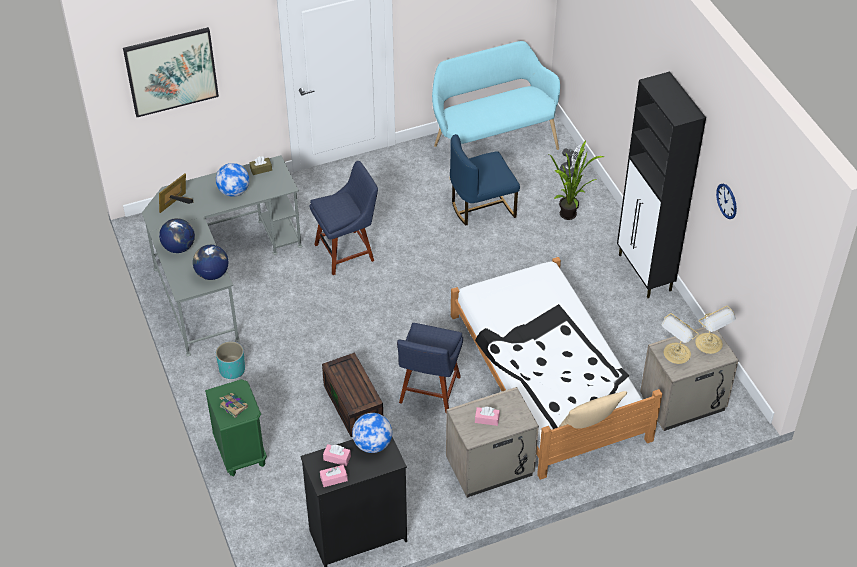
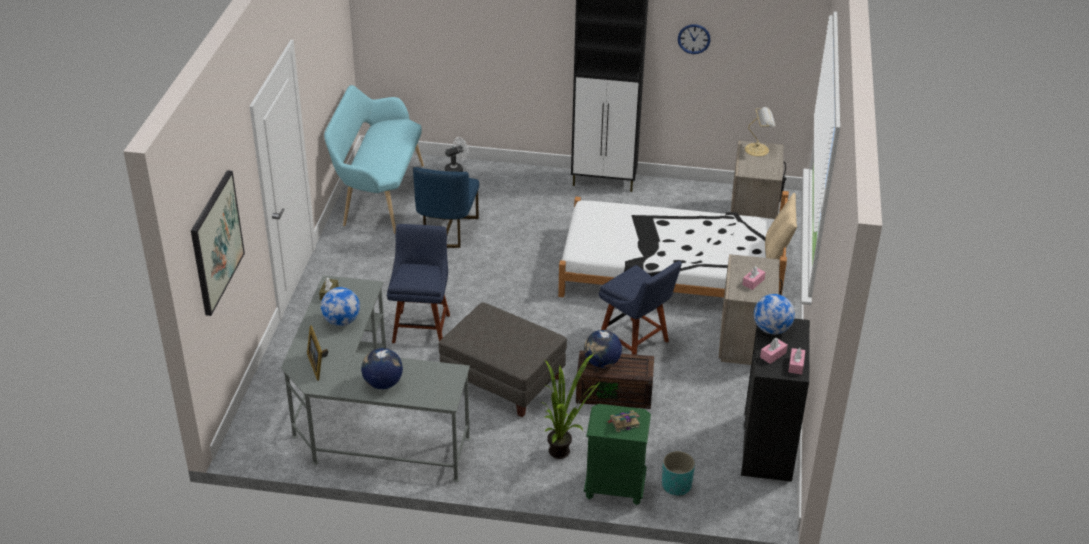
camera: 60 degrees left, 10 degrees down
(212, 274) = (442, 374): globe -> globe (602, 363)
(232, 370) = (504, 456): turquoise planter -> turquoise planter (676, 485)
(318, 329) = (502, 380): none -> grey ottoman
(570, 217) = (507, 191): potted plant -> potted plant (564, 452)
(676, 354) = (756, 168): table lamp -> none

